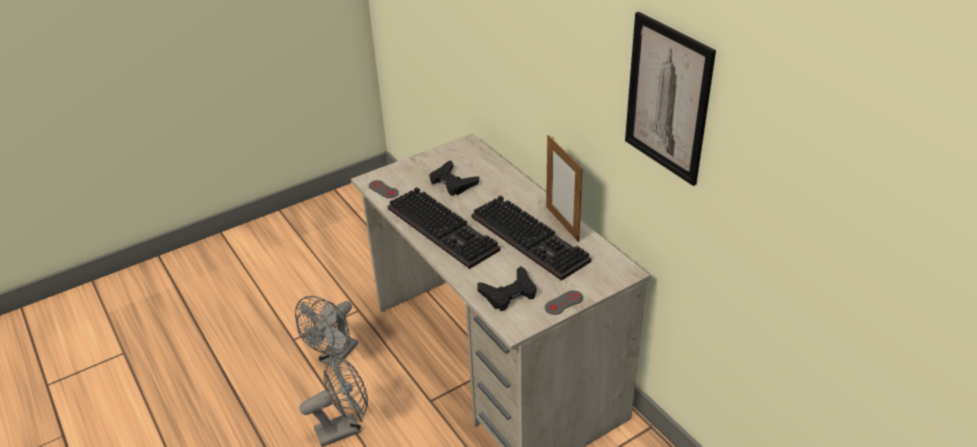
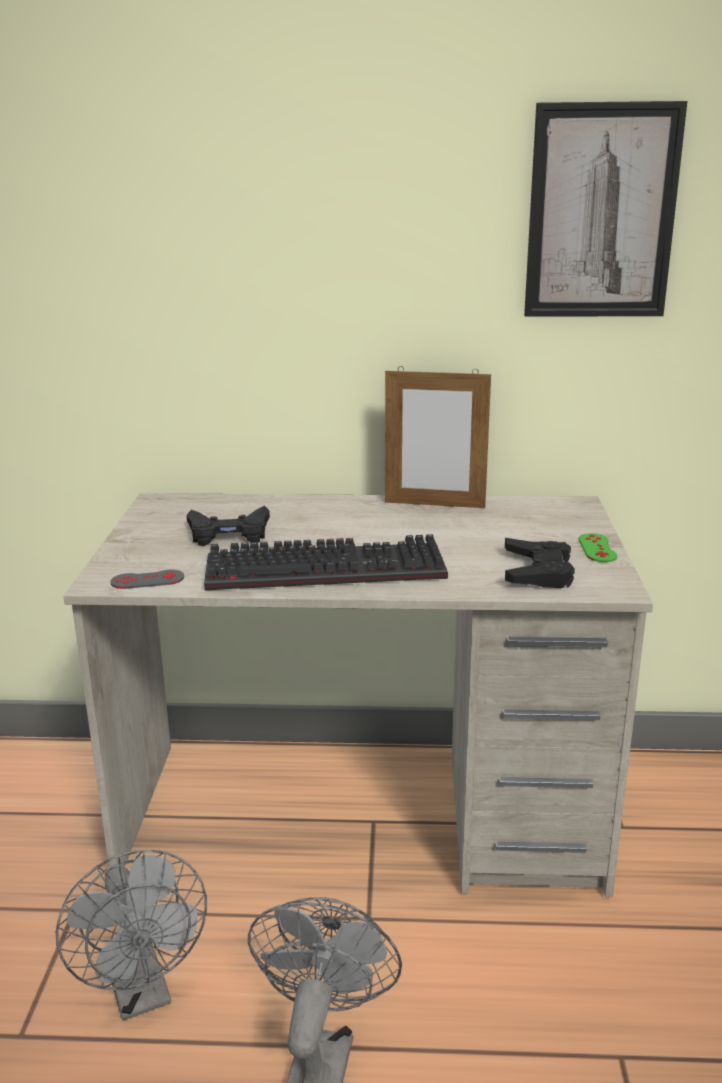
camera: 55 degrees left, 15 degrees down
(532, 239) = (440, 527): keyboard -> none
(564, 303) = (597, 548): grey game controller -> green game controller

